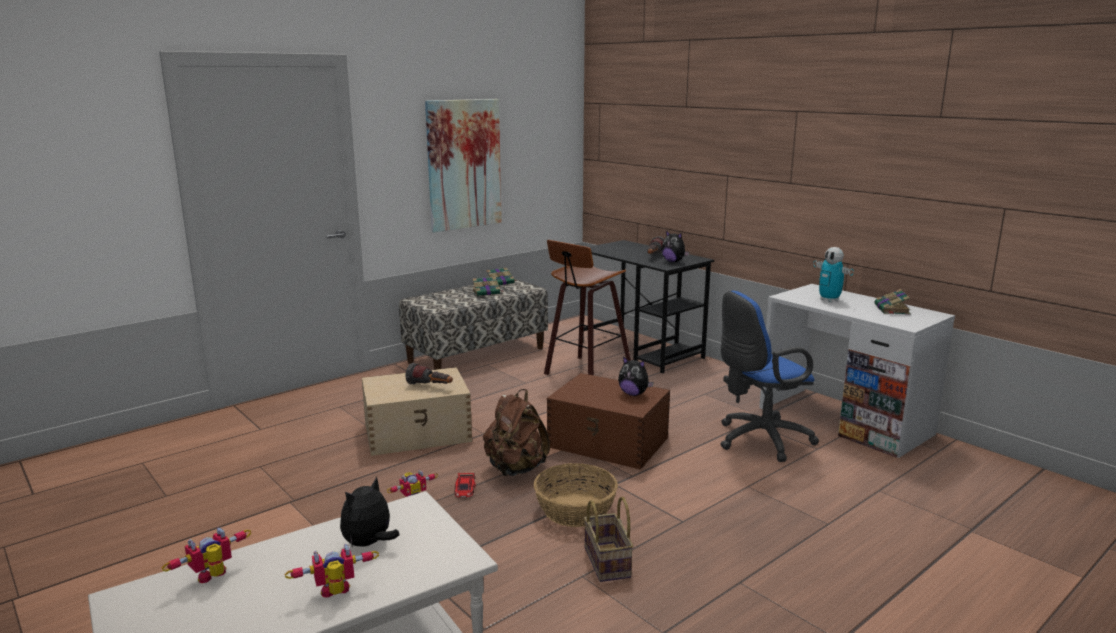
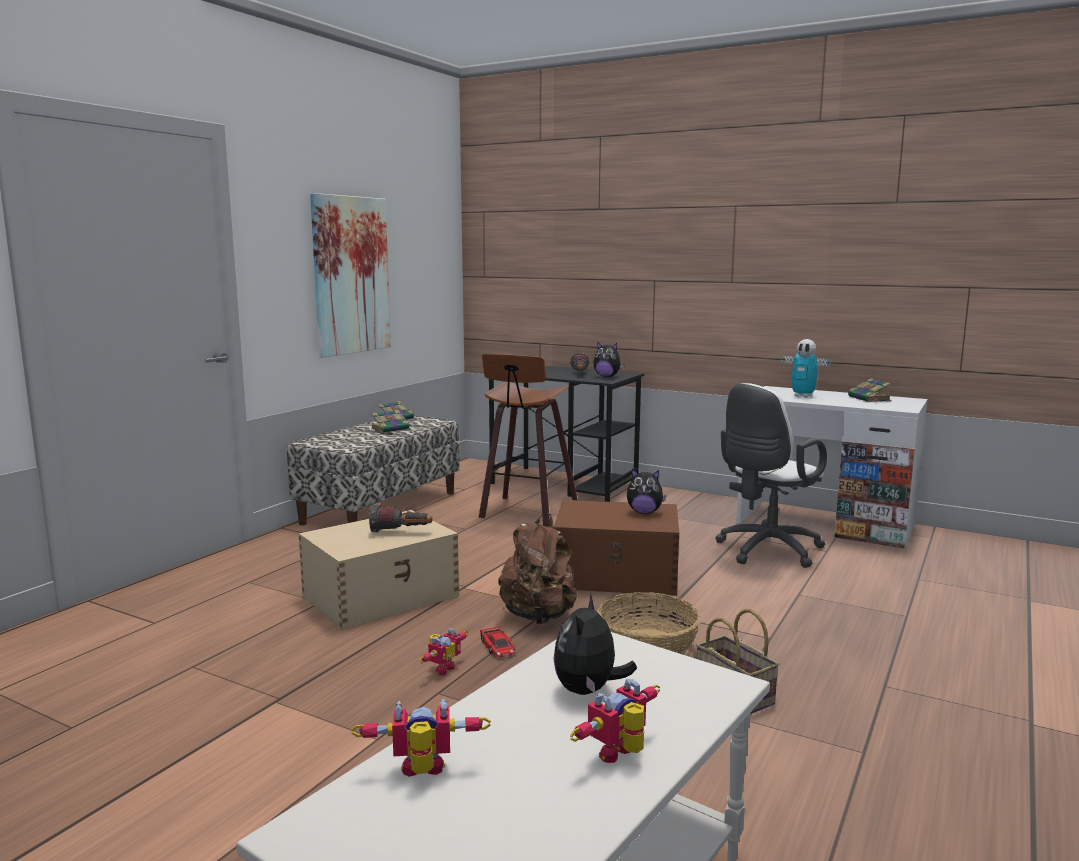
camera: 20 degrees left, 5 degrees down
(214, 578) = (422, 774): toy robot -> toy robot turned 60 degrees clockwise
(759, 440) = (766, 551): blue office chair -> white office chair

